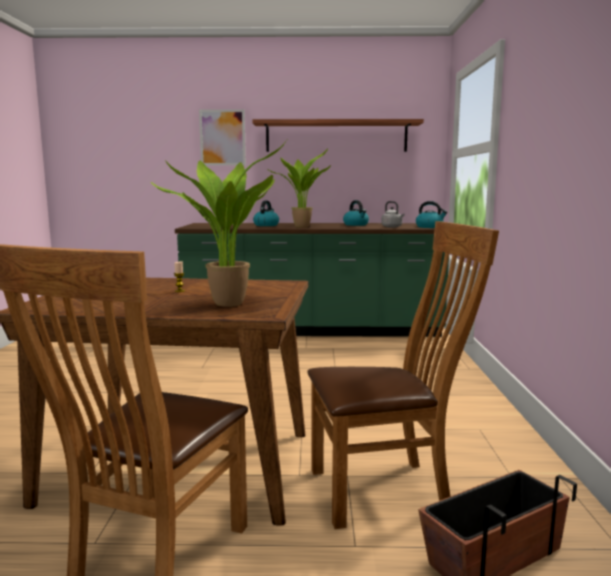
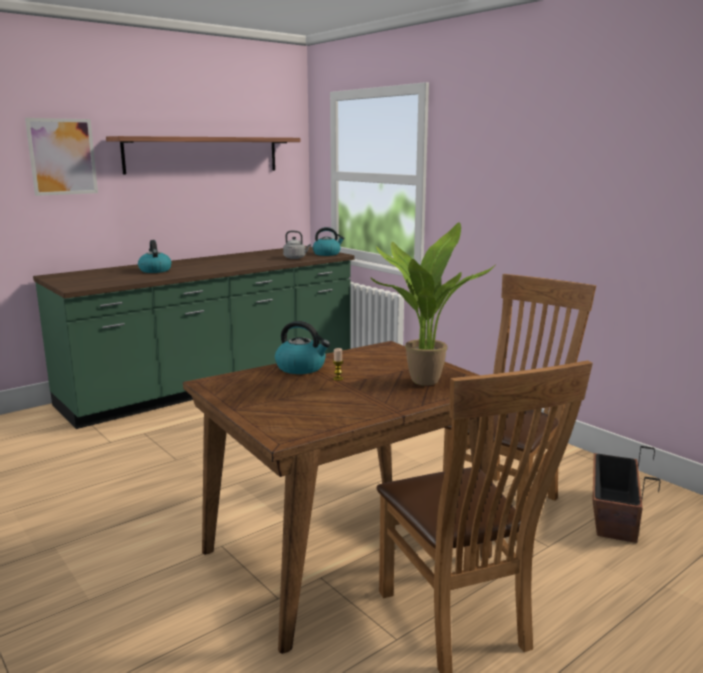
camera: 40 degrees left, 5 degrees up
(301, 227) = (206, 269): potted plant -> none
(356, 225) = (248, 258): kettle -> kettle (301, 368)

